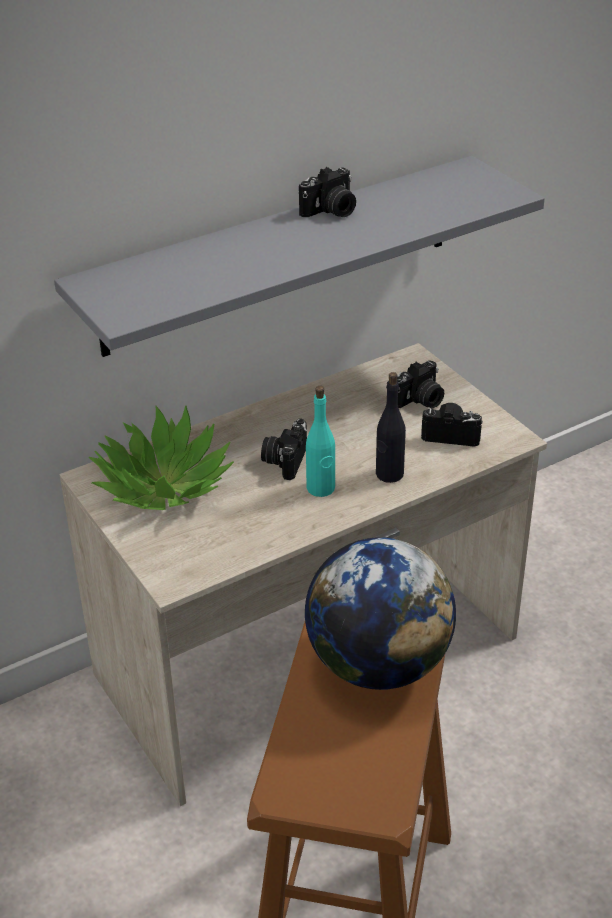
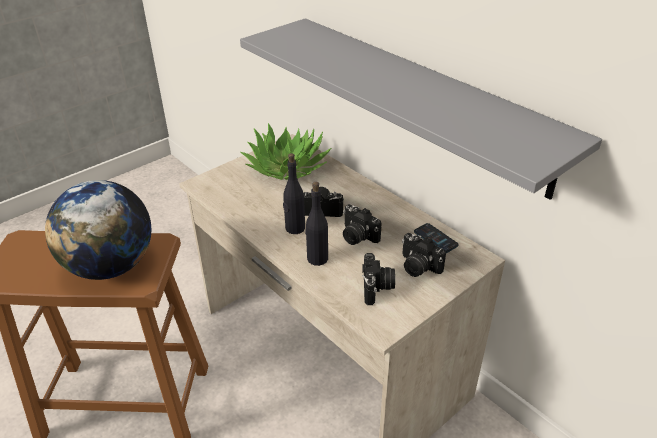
camera: 80 degrees right, 0 degrees up
(321, 488) = (295, 228): turquoise bottle -> black bottle
(331, 211) = (438, 84): camera -> camera (357, 236)
(371, 380) = (435, 239): none -> phone

